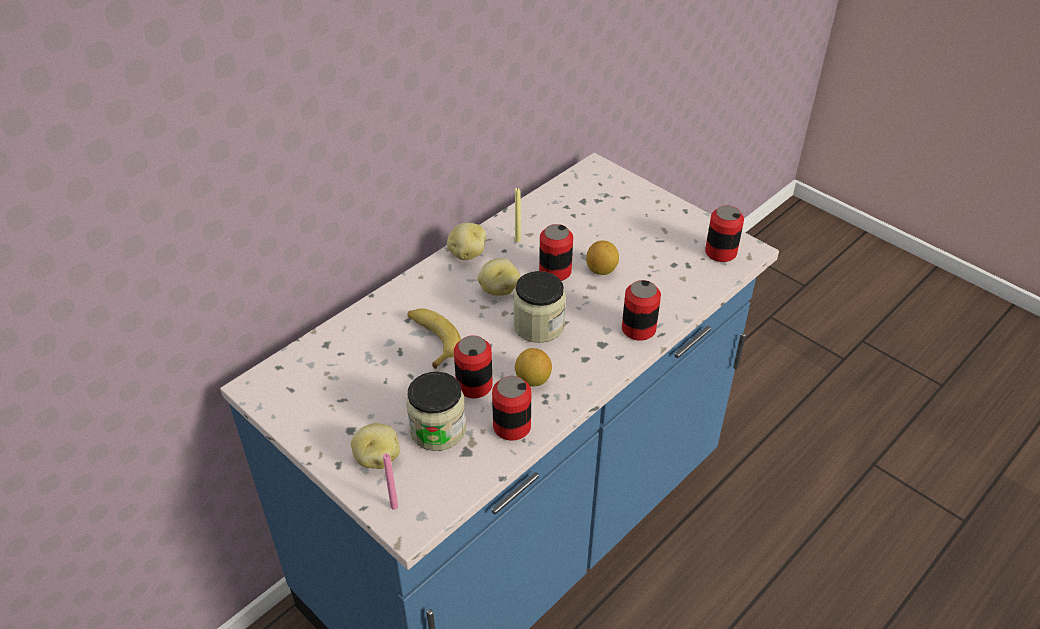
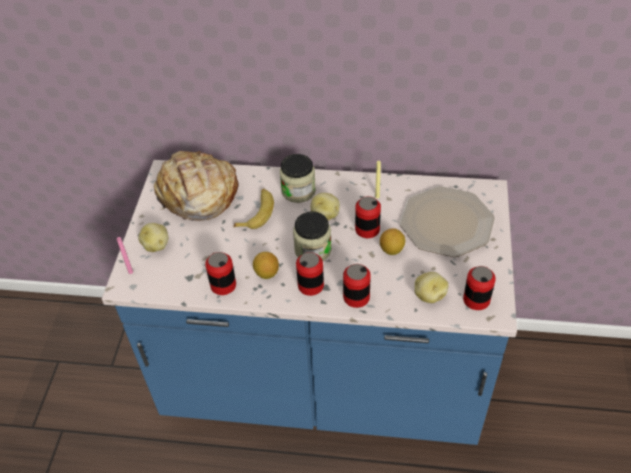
camera: 55 degrees right, 5 degrees up
(339, 377) = (197, 195): none -> bread
(438, 429) = (195, 256): jar -> jar (298, 191)
(467, 254) = (341, 183): potato -> potato (429, 295)
(474, 385) = (239, 251): can -> can (310, 286)
(604, 216) = (446, 222): none -> plate

